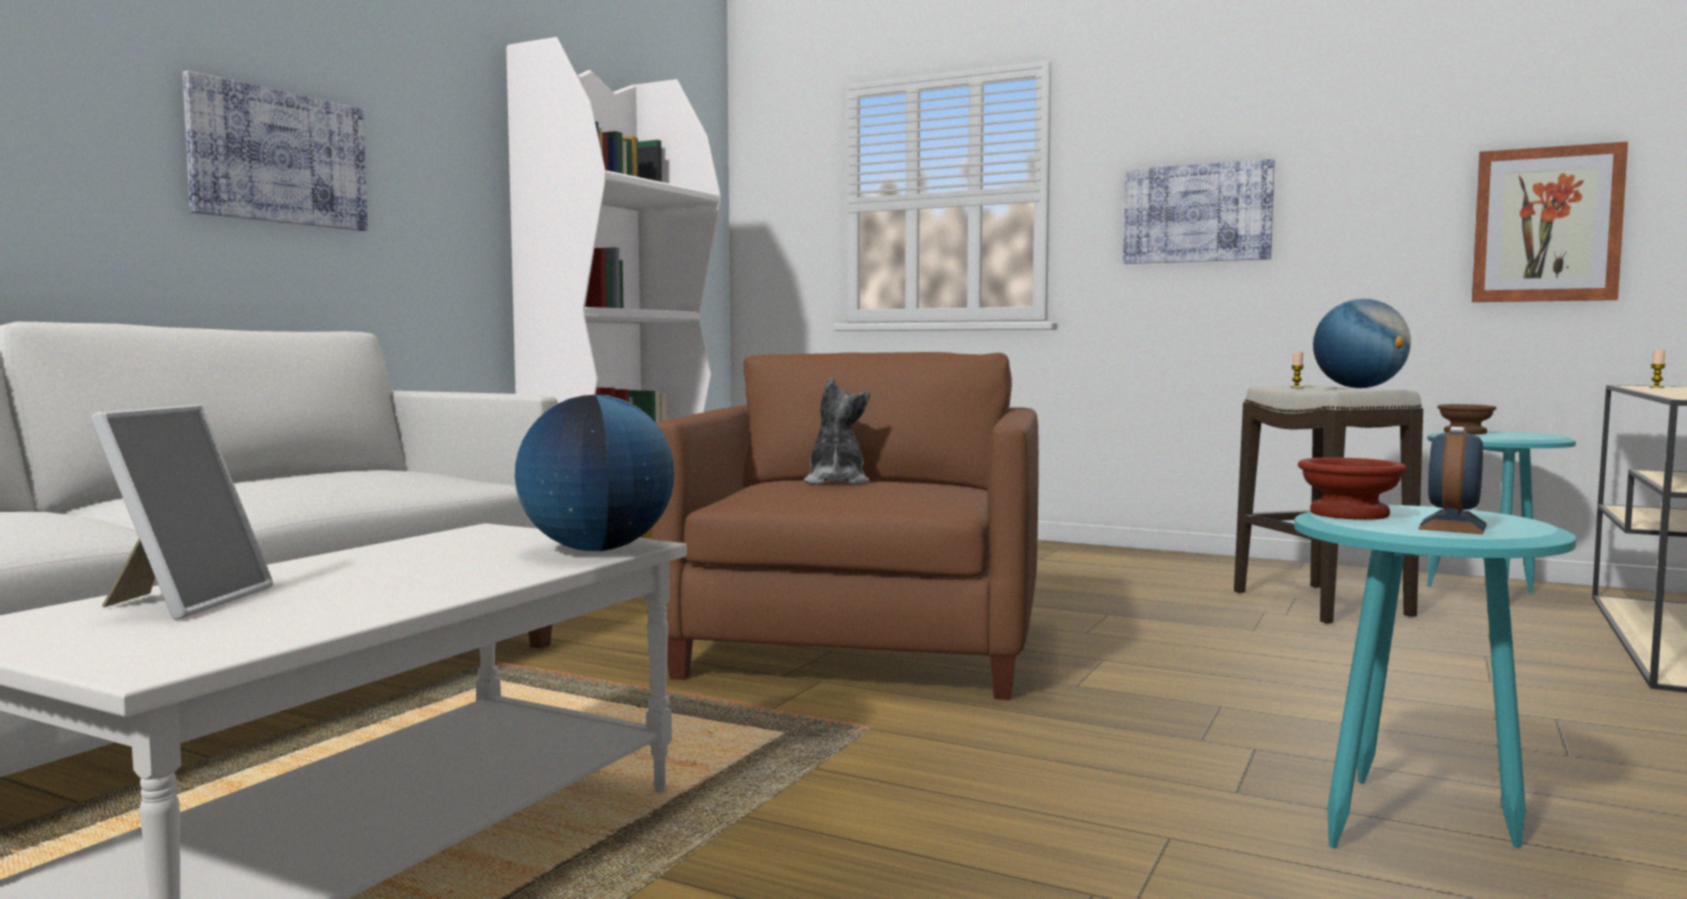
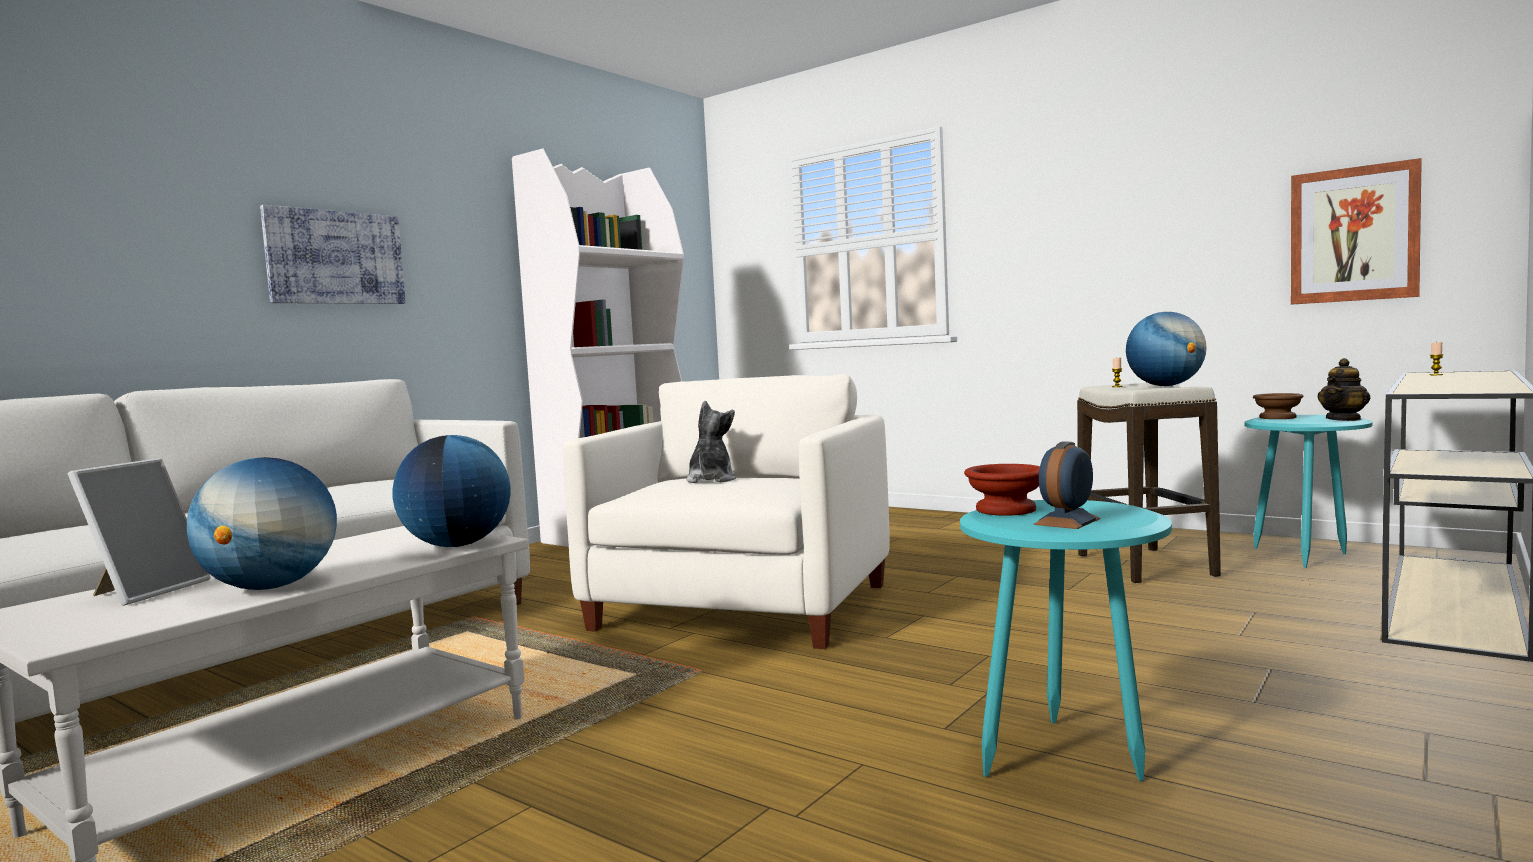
camera: 10 degrees right, 0 degrees up
(388, 597) = (270, 587): none -> globe
(860, 649) = (741, 607): brown armchair -> white armchair
(1197, 213) = (1061, 242): picture -> none
(1545, 436) = (1344, 419): none -> teapot

